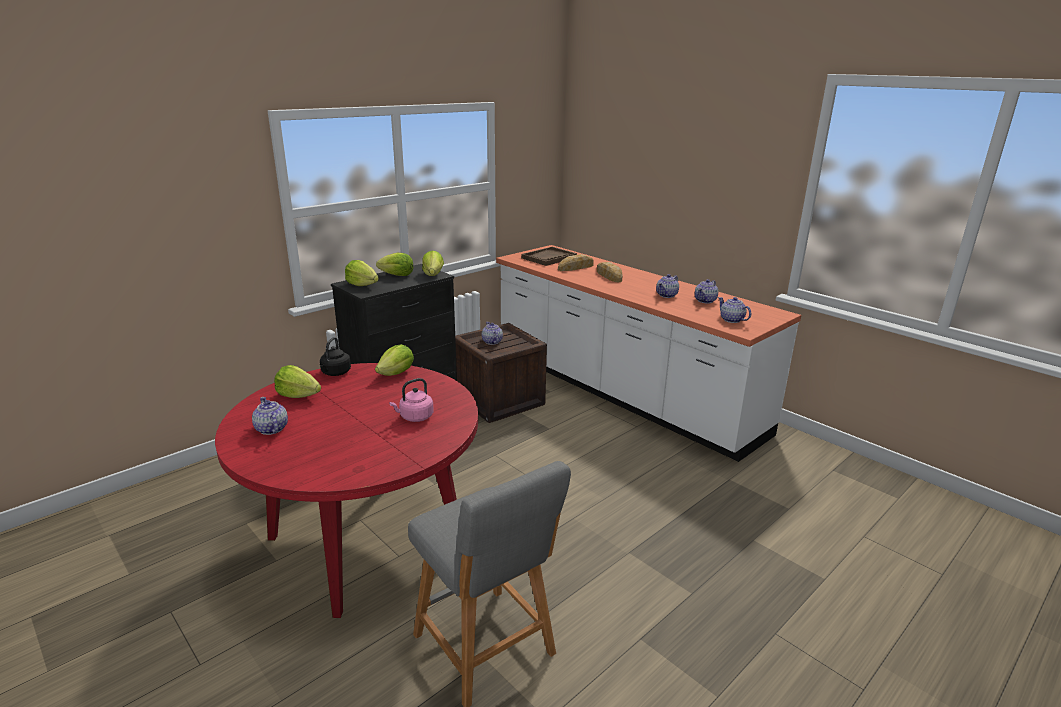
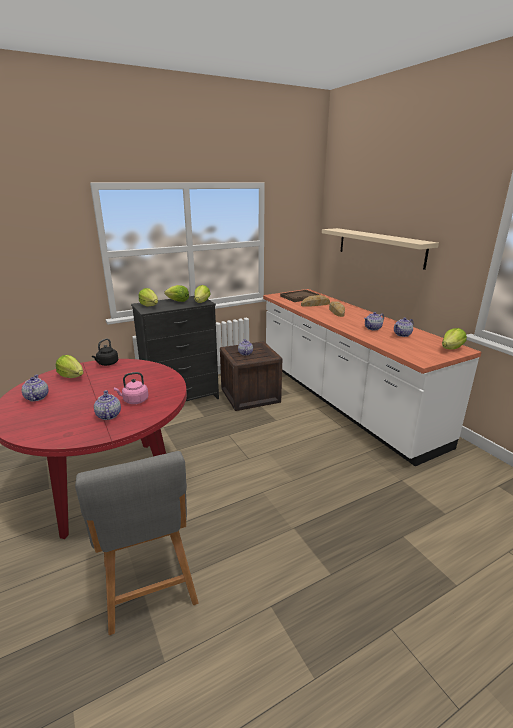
camera: 15 degrees right, 0 degrees up
(397, 373) = (146, 368): lettuce -> lettuce (451, 348)
(655, 188) = (379, 247): none -> beige shelf
(732, 320) = (416, 351): teapot -> teapot (108, 415)

